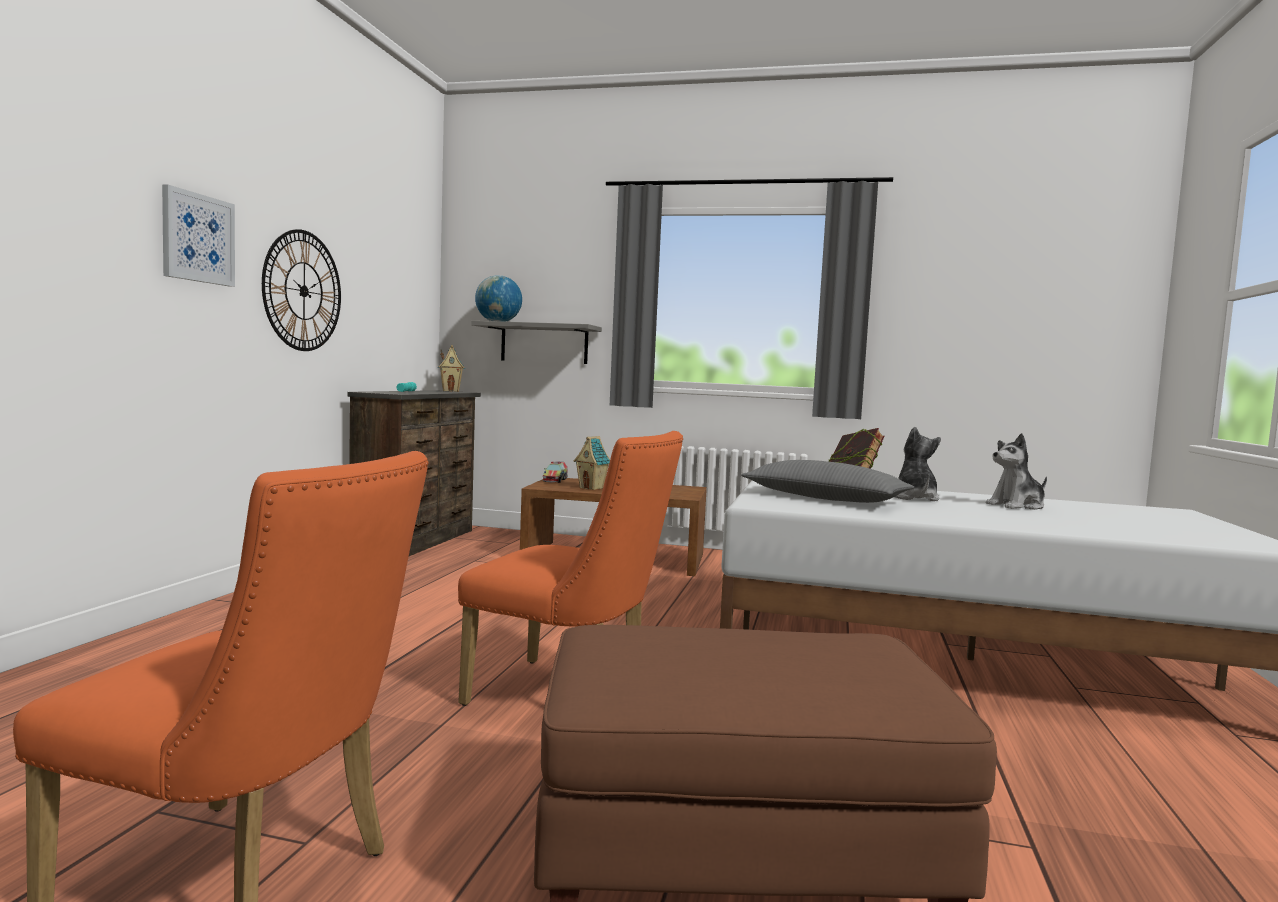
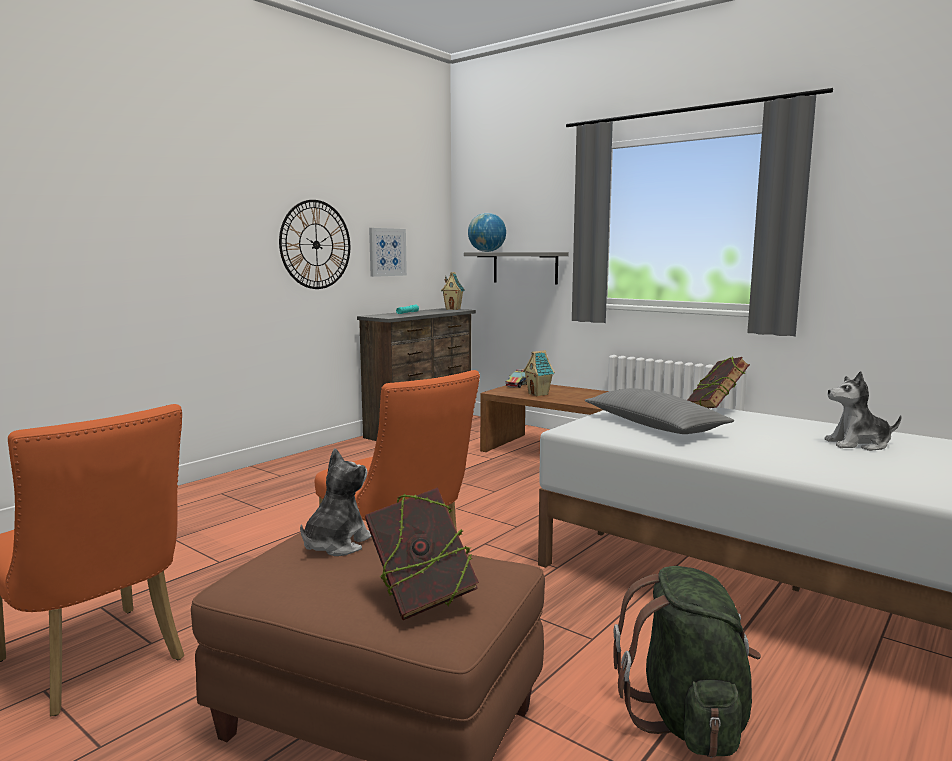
camera: 25 degrees right, 5 degrees up
(197, 238) = (225, 220): picture -> picture (387, 252)
(853, 677) = (421, 600): none -> book
(914, 498) = (755, 429): plush toy -> plush toy (336, 544)
(1018, 787) = (687, 718): none -> green backpack

